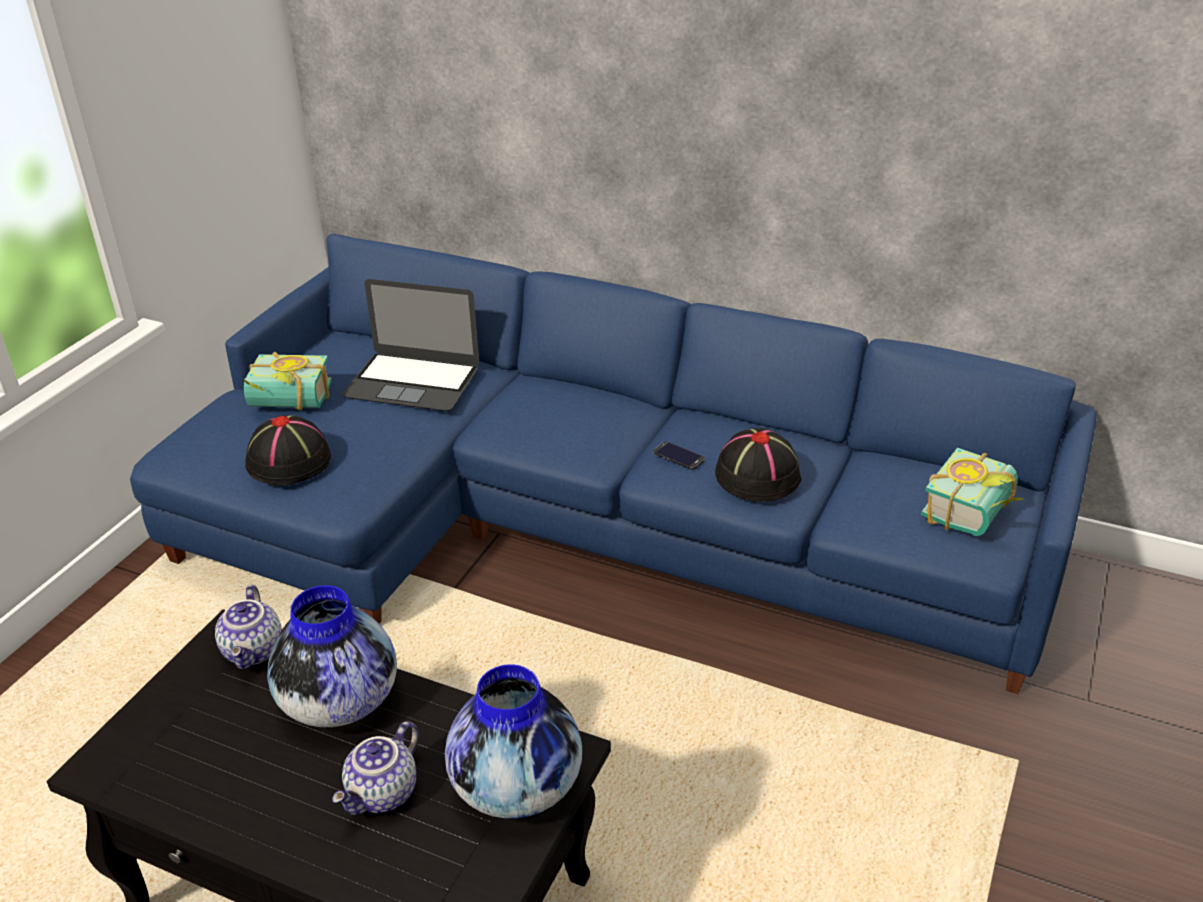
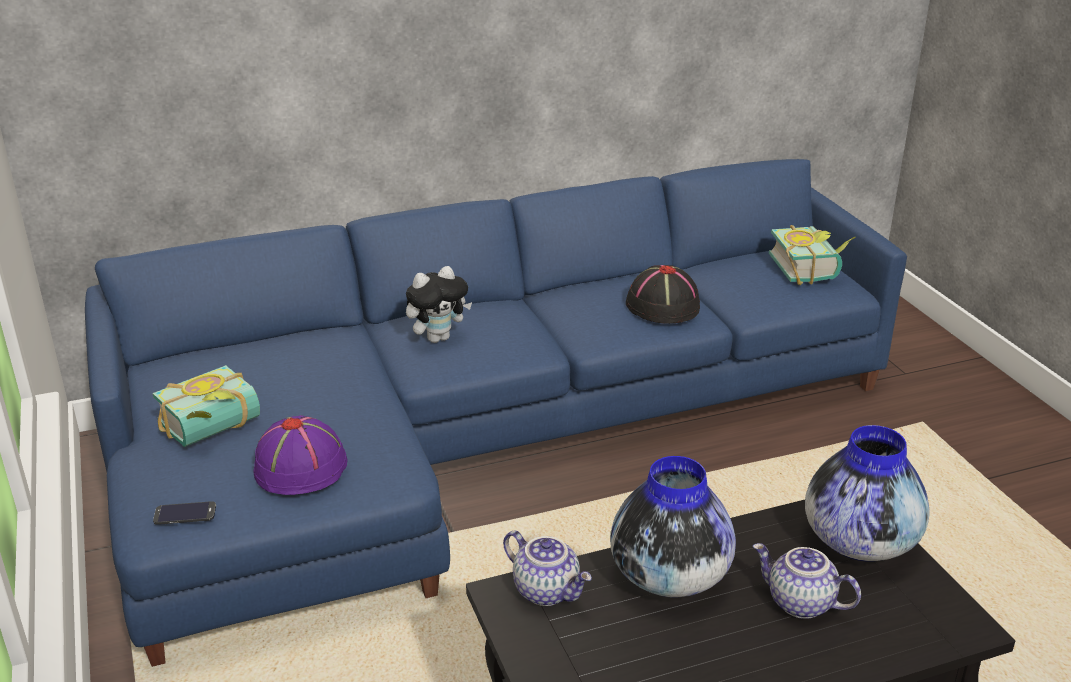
camera: 45 degrees left, 5 degrees down
(290, 462) = (301, 467): black hat -> purple hat
(383, 794) = (799, 603): teapot -> teapot turned 135 degrees clockwise
(412, 382) = (302, 363): laptop -> none
(535, 409) = (438, 338): none -> plush toy
(678, 456) = (595, 318): phone -> phone (185, 514)

